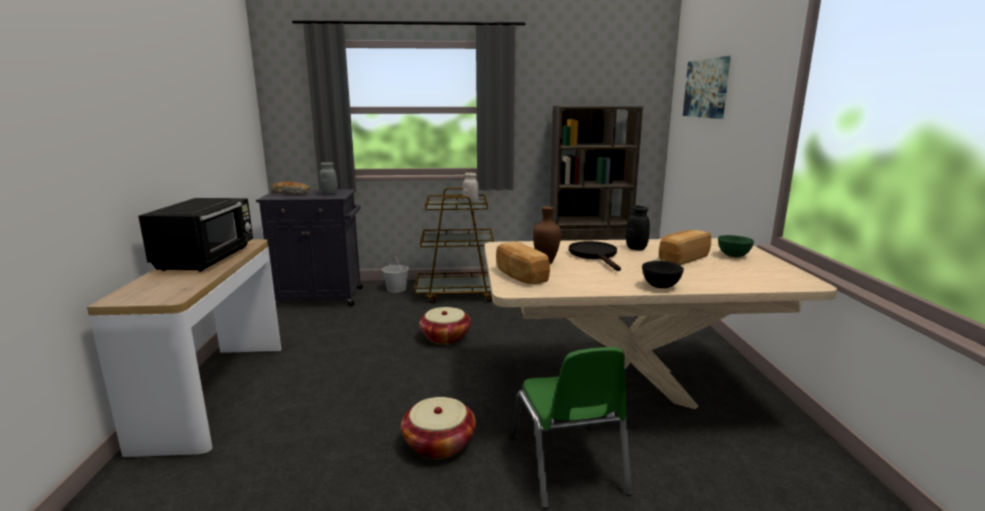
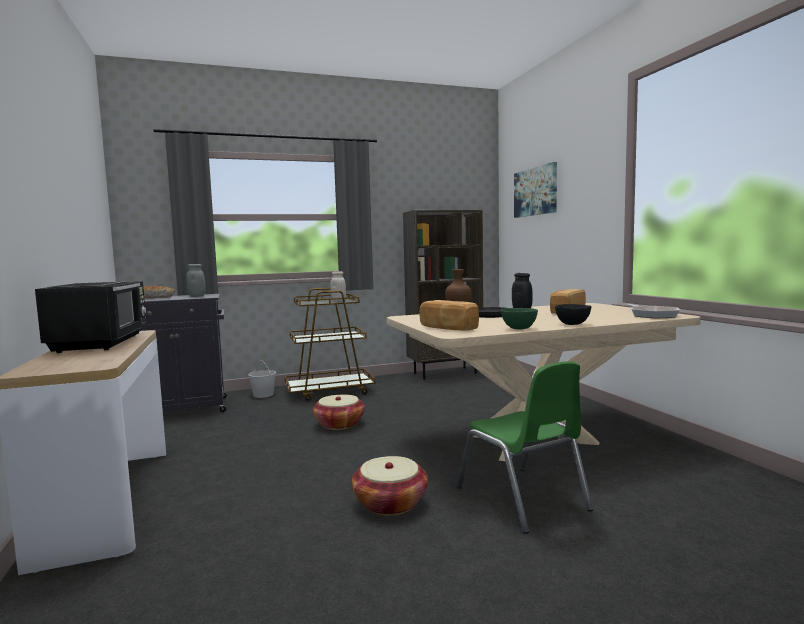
camera: 15 degrees left, 10 degrees down
(732, 256) = (602, 309): green bowl -> green bowl (518, 328)
(778, 278) = (652, 315): none -> frying pan

